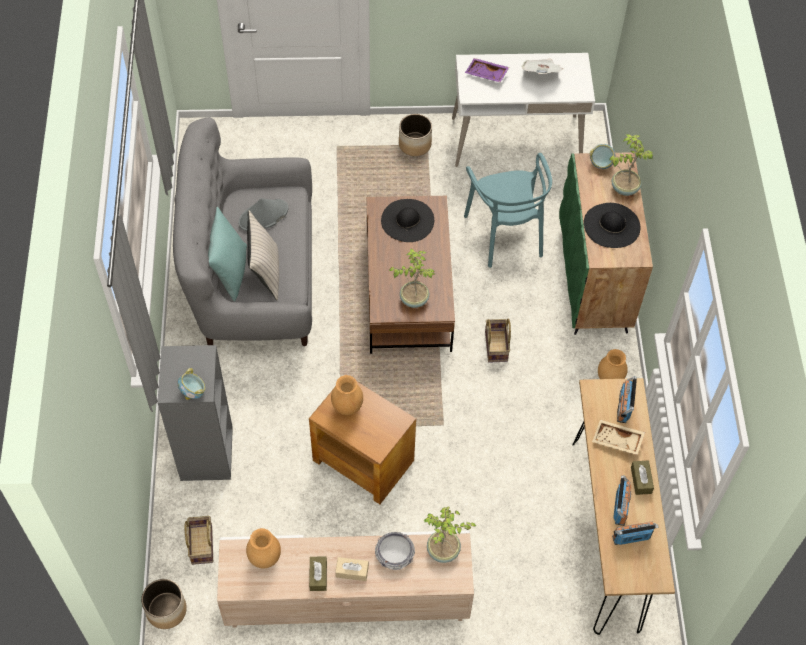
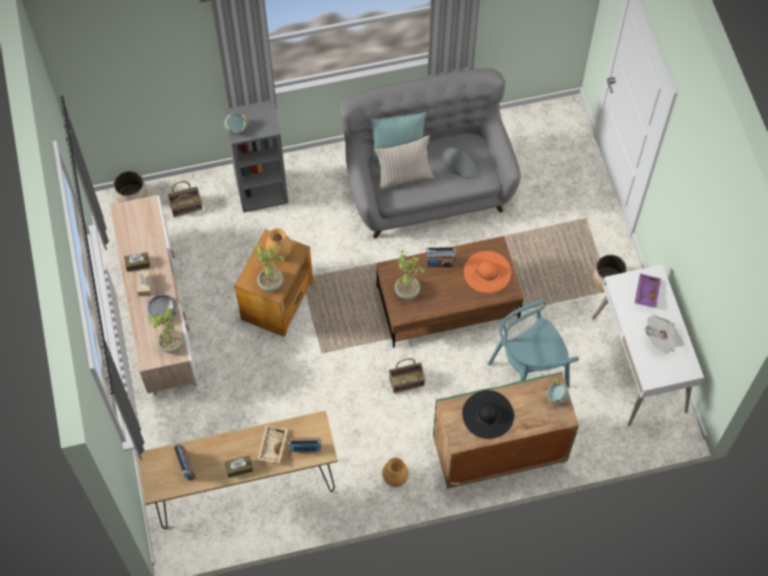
camera: 80 degrees right, 5 degrees up
(264, 559) = (146, 227): brown vase -> none
(407, 220) = (487, 272): black hat -> orange hat
(620, 508) = (211, 455): radio -> radio (440, 263)
(624, 187) = (534, 420): potted plant -> potted plant (271, 283)

